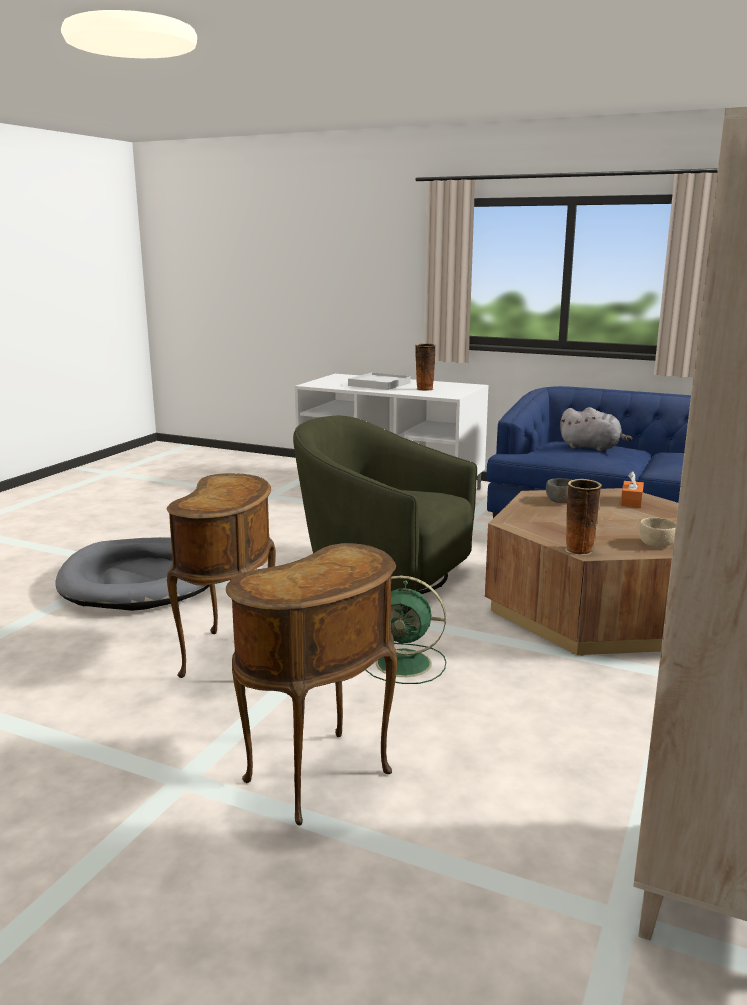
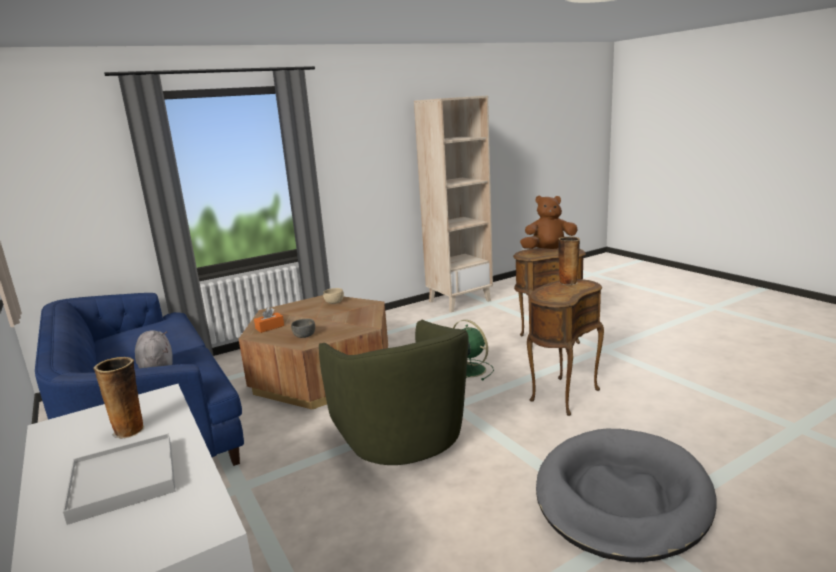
camera: 145 degrees left, 0 degrees up
(314, 572) = (549, 252): none -> brown plush toy
(579, 550) = (374, 305): vase -> vase (568, 282)

